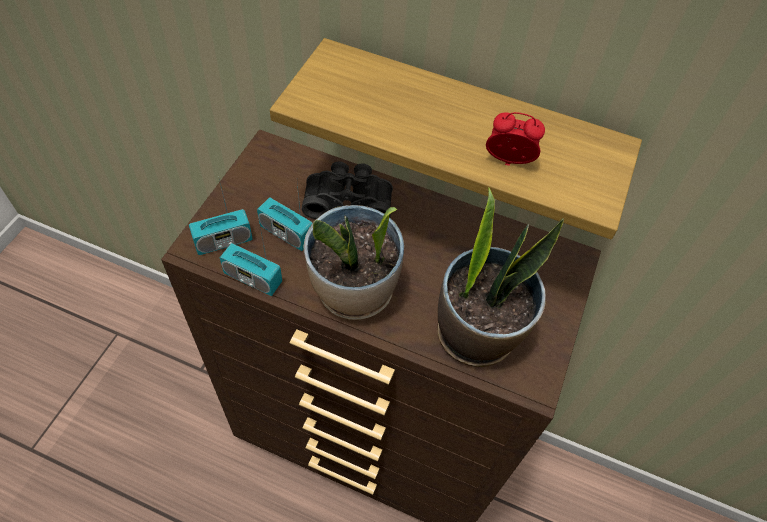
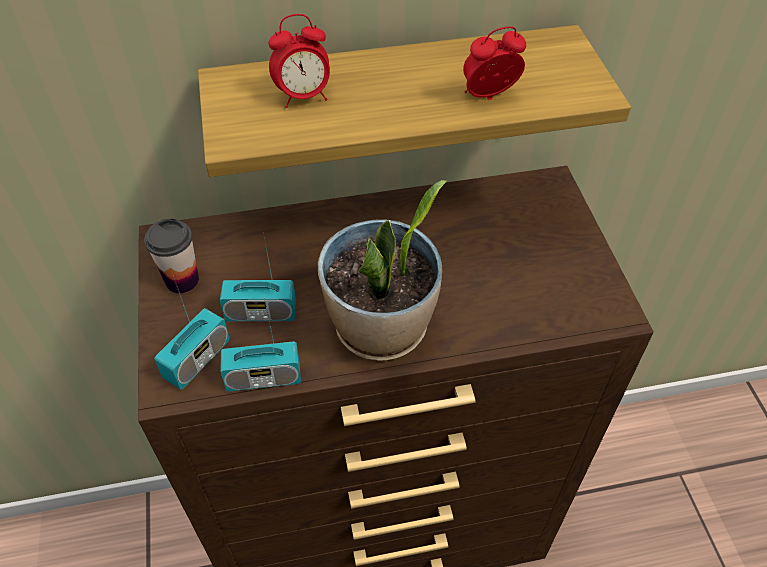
camera: 30 degrees left, 5 degrees down
(256, 182) = (182, 280): none -> cup
(348, 199) = (298, 244): black binoculars -> none
(374, 94) = (303, 97): none -> alarm clock
(476, 333) = (527, 297): potted plant -> none

